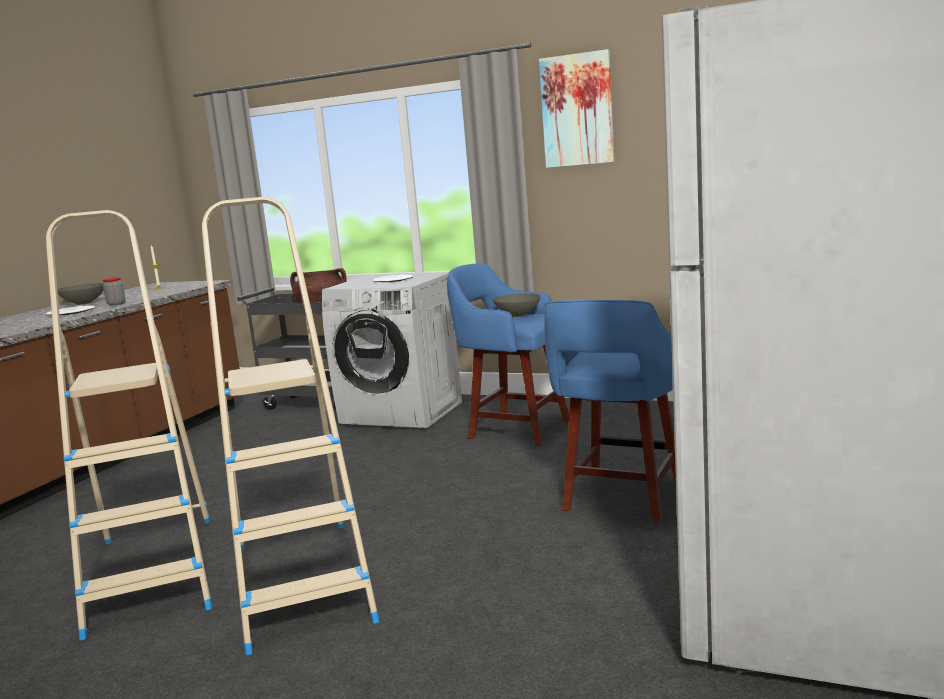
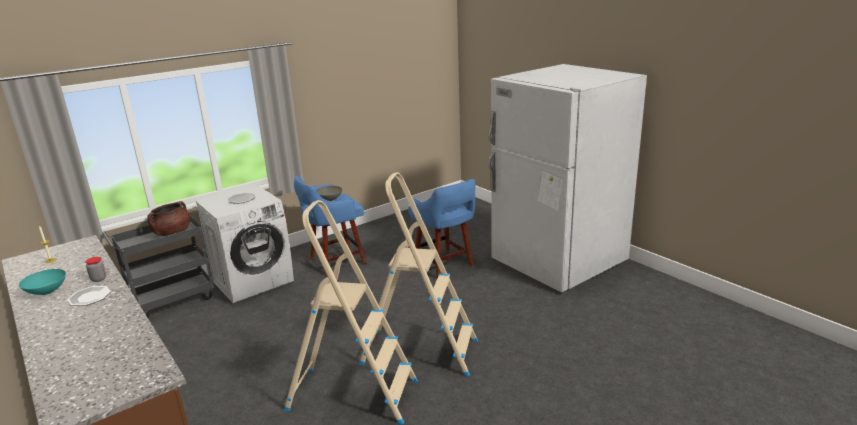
camera: 60 degrees left, 10 degrees up
(84, 303) = (47, 291): grey bowl -> turquoise bowl
(577, 110) = (312, 78): picture -> none

